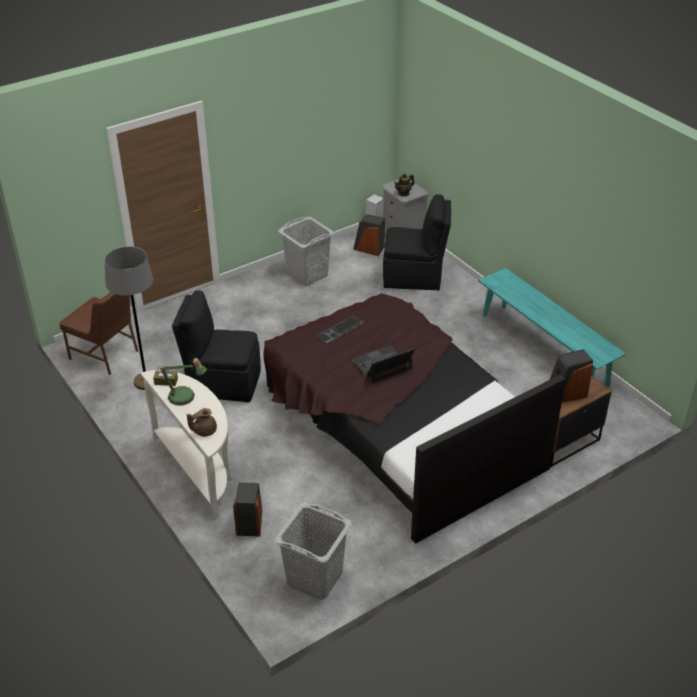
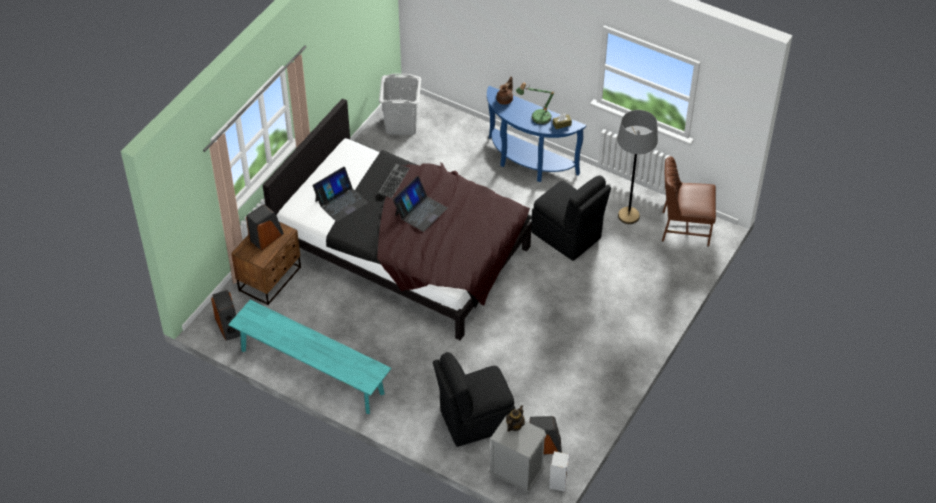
camera: 155 degrees right, 10 degrees up
(199, 470) = (527, 163): white console table -> blue console table
(222, 383) = (567, 236): black chair -> black chair turned 60 degrees clockwise
(250, 521) = (466, 143): speaker -> speaker (228, 327)
(307, 274) = (583, 384): grey laundry basket -> none
(340, 330) = (473, 233): keyboard -> keyboard (393, 180)
(464, 406) = (341, 202): none -> laptop

